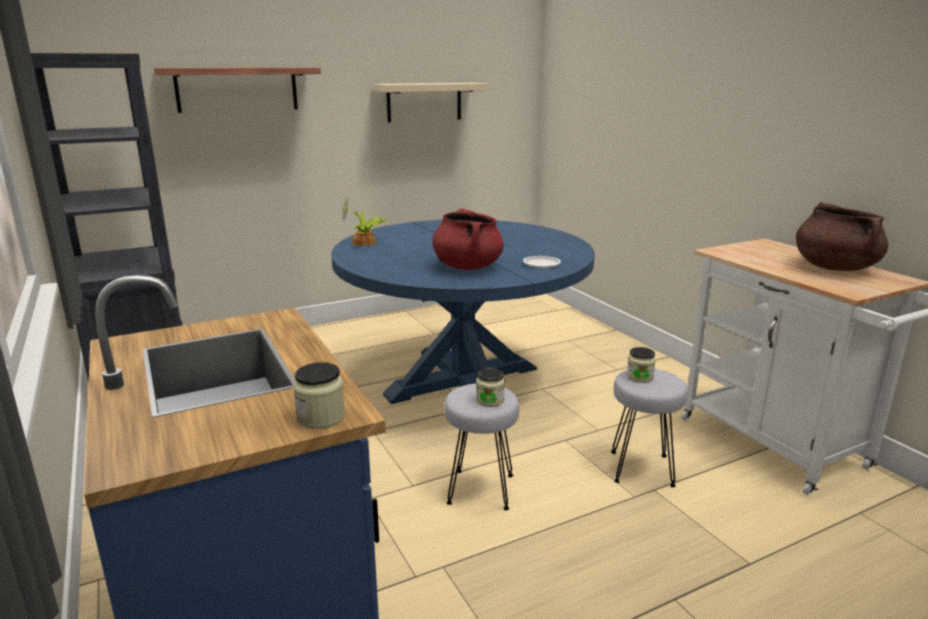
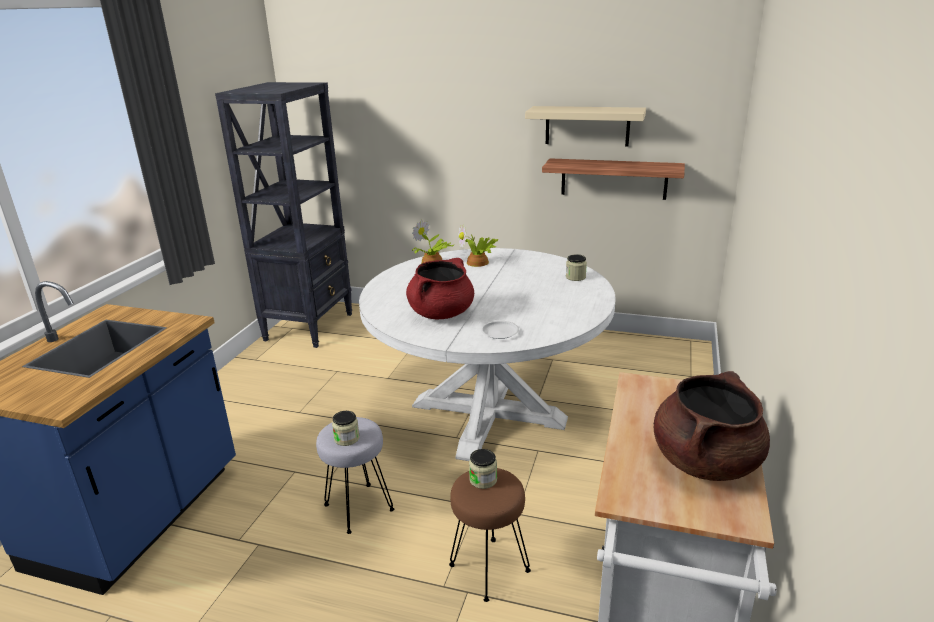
camera: 45 degrees right, 5 degrees up
(237, 89) = (412, 107): shelf -> shelf (613, 178)
(321, 417) = (51, 402): jar -> jar (575, 277)
(407, 234) = (479, 262): none -> potted plant
(463, 381) = (488, 412): blue dining table -> white dining table
(641, 469) = (488, 569): grey stool -> brown stool

